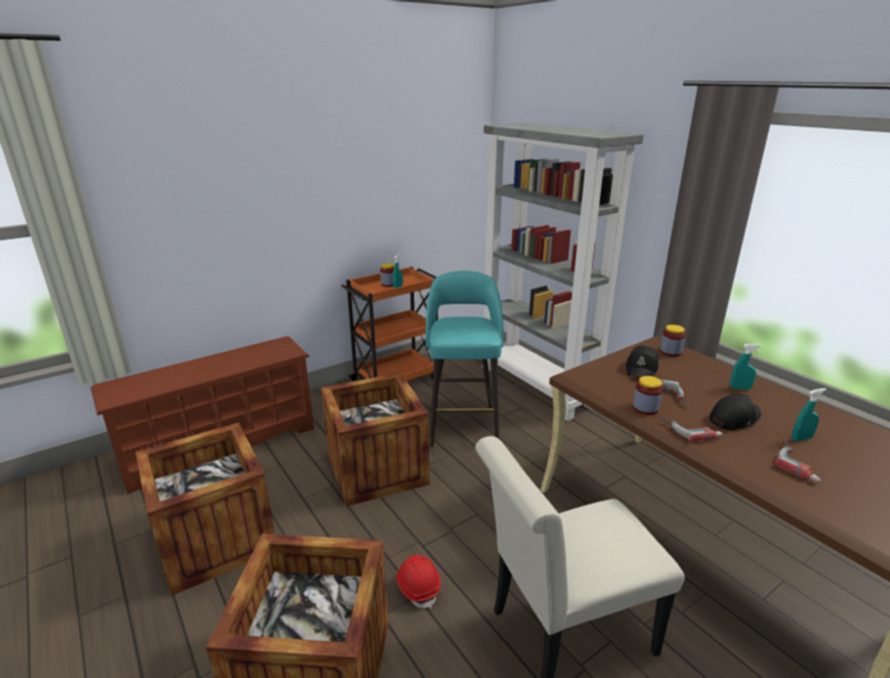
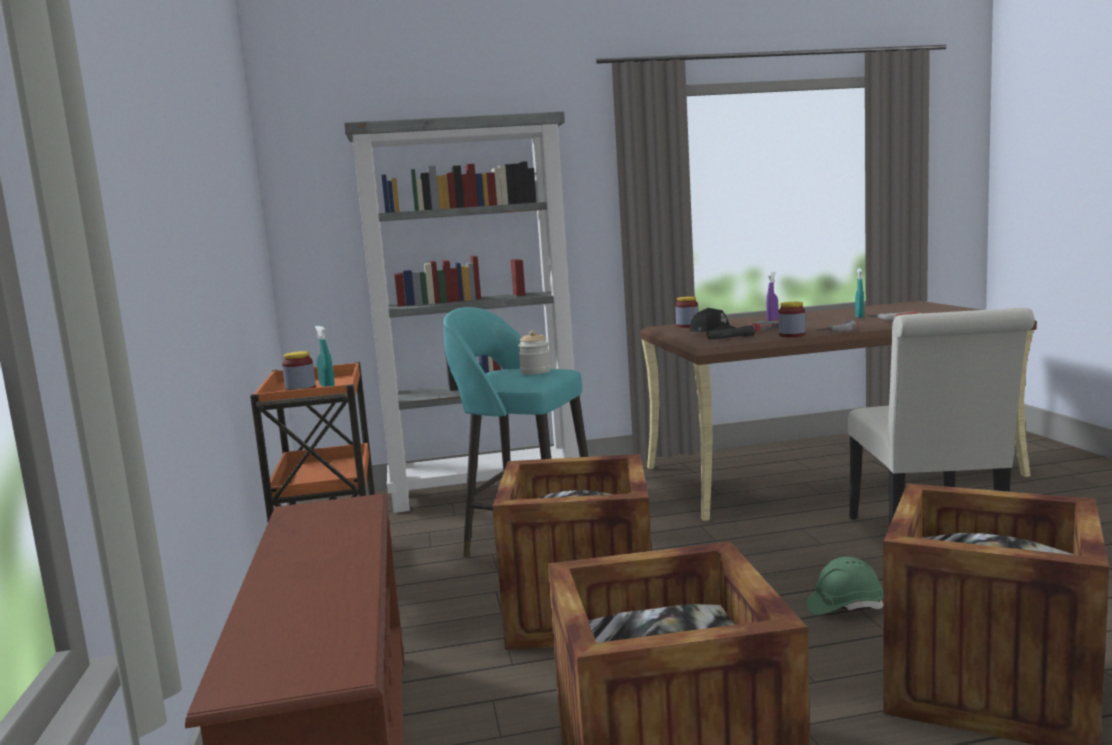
camera: 65 degrees left, 15 degrees down
(418, 587) = (844, 606): red hard hat -> green hard hat
(470, 330) = (535, 371): none -> jar
(614, 380) = (730, 338): none -> black flashlight
(734, 418) = (822, 323): black cap -> none
(740, 388) = (772, 319): turquoise spray bottle -> purple spray bottle

